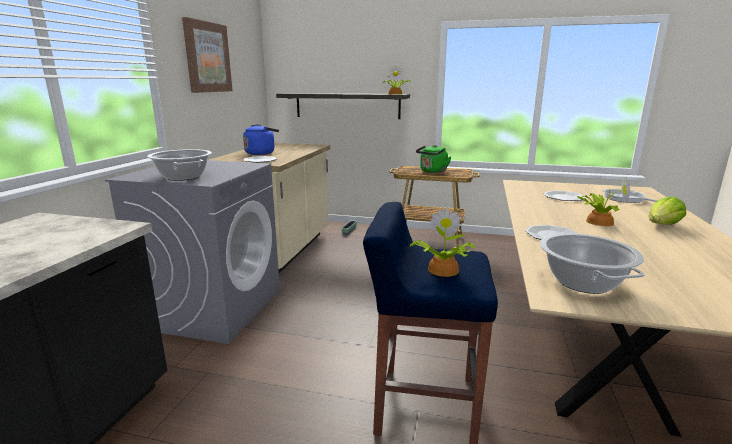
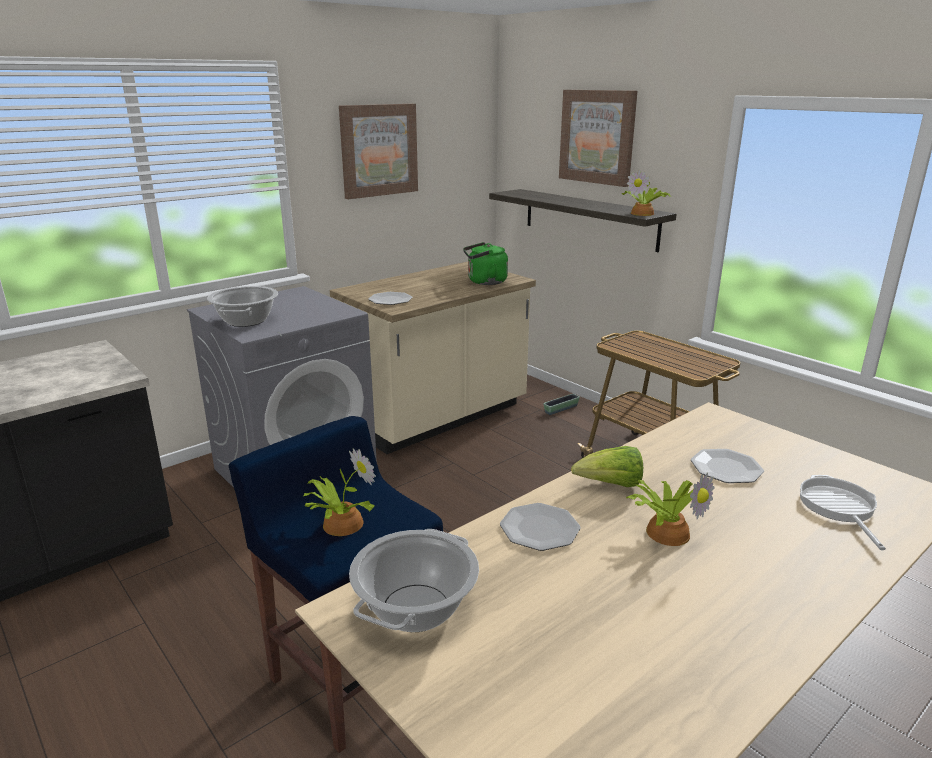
camera: 35 degrees right, 5 degrees up
(261, 153) = (419, 284): blue kettle -> none
(348, 52) = (597, 137): none -> picture
(432, 171) = (665, 353): green kettle -> green kettle (484, 282)
(662, 226) = (758, 579): lettuce -> lettuce (610, 485)

